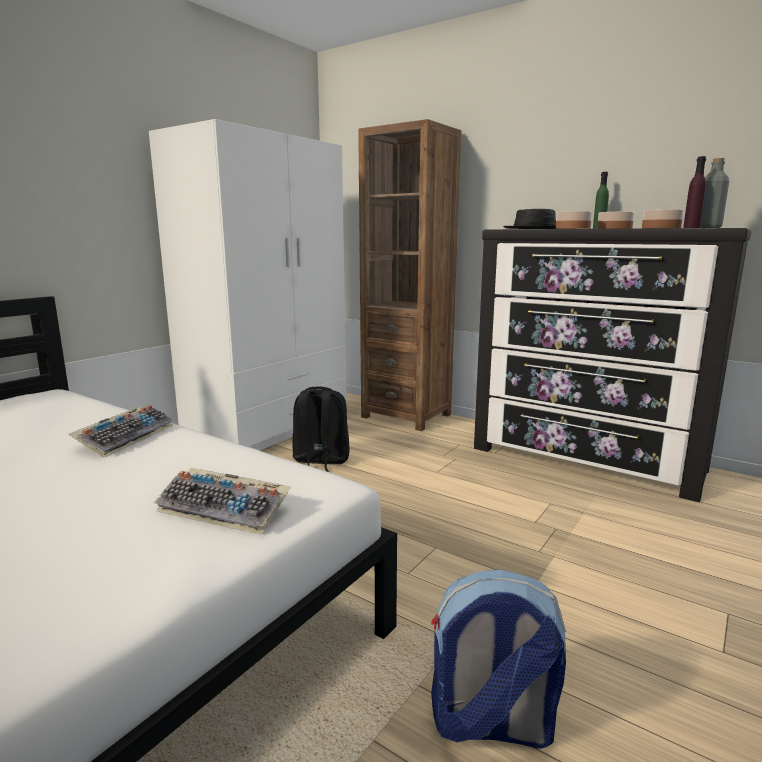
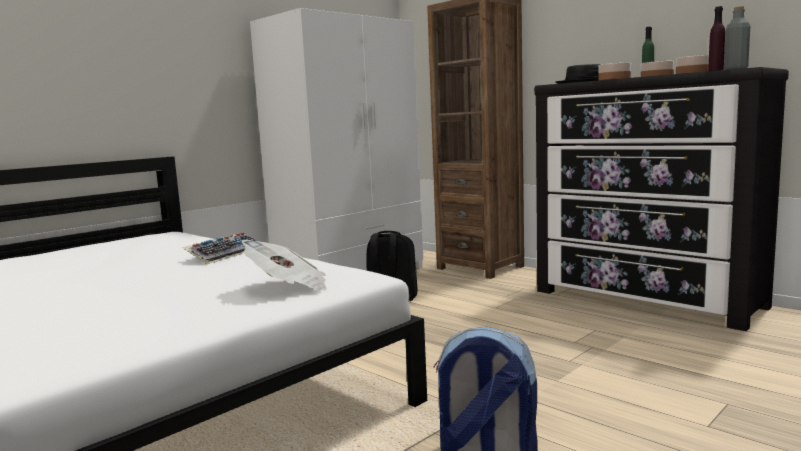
camera: 10 degrees right, 5 degrees down
(226, 509) = (289, 287): keyboard -> newspaper

